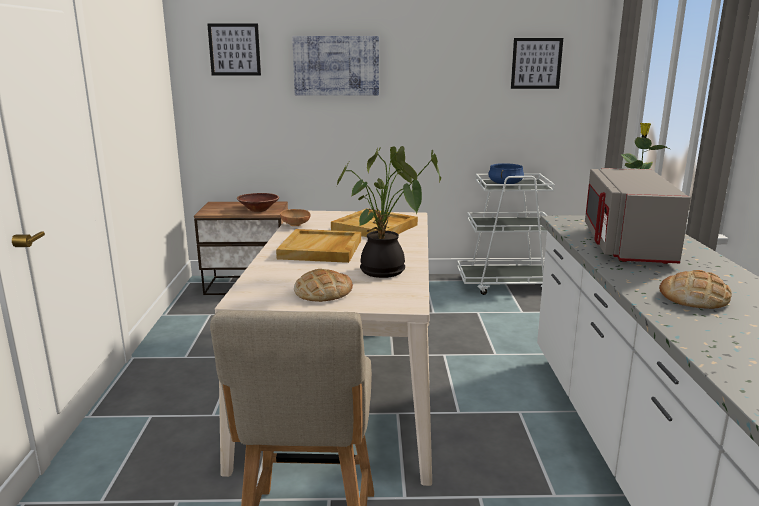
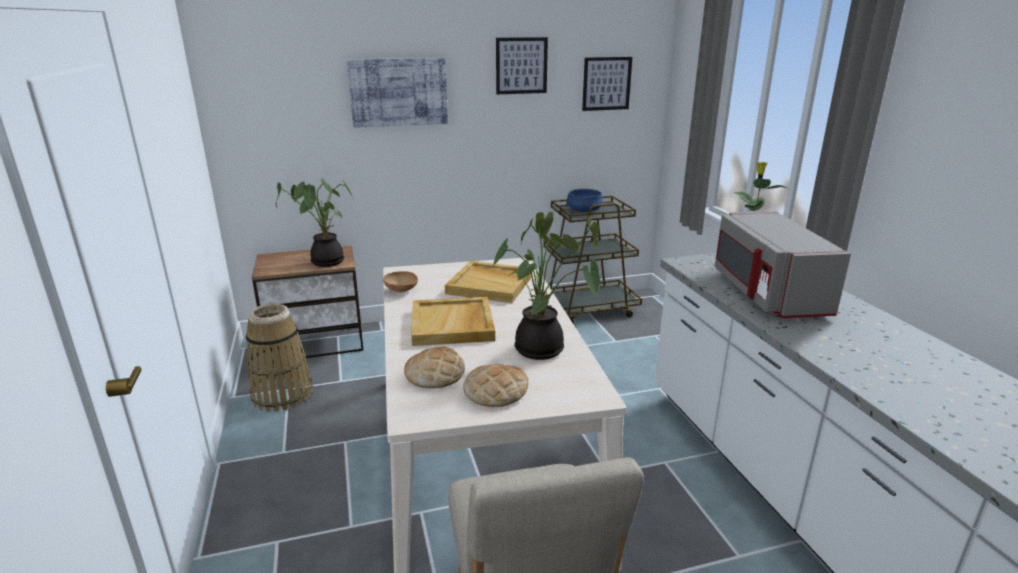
camera: 15 degrees left, 5 degrees up
(203, 318) = (282, 395): none -> basket
(234, 49) = (277, 76): picture -> picture (521, 65)
(258, 209) = (325, 261): brown bowl -> potted plant
(506, 284) = (587, 309): white cart -> brown cart
(693, 297) = (875, 359): bread -> bread (435, 374)

